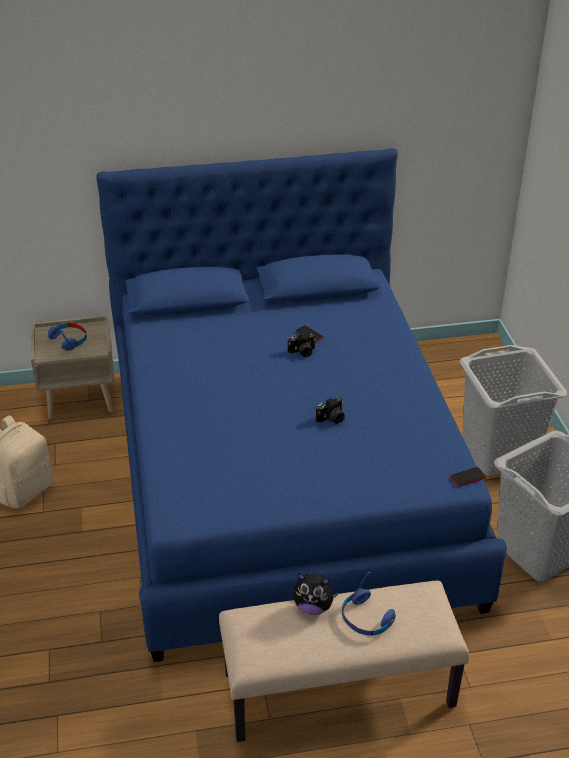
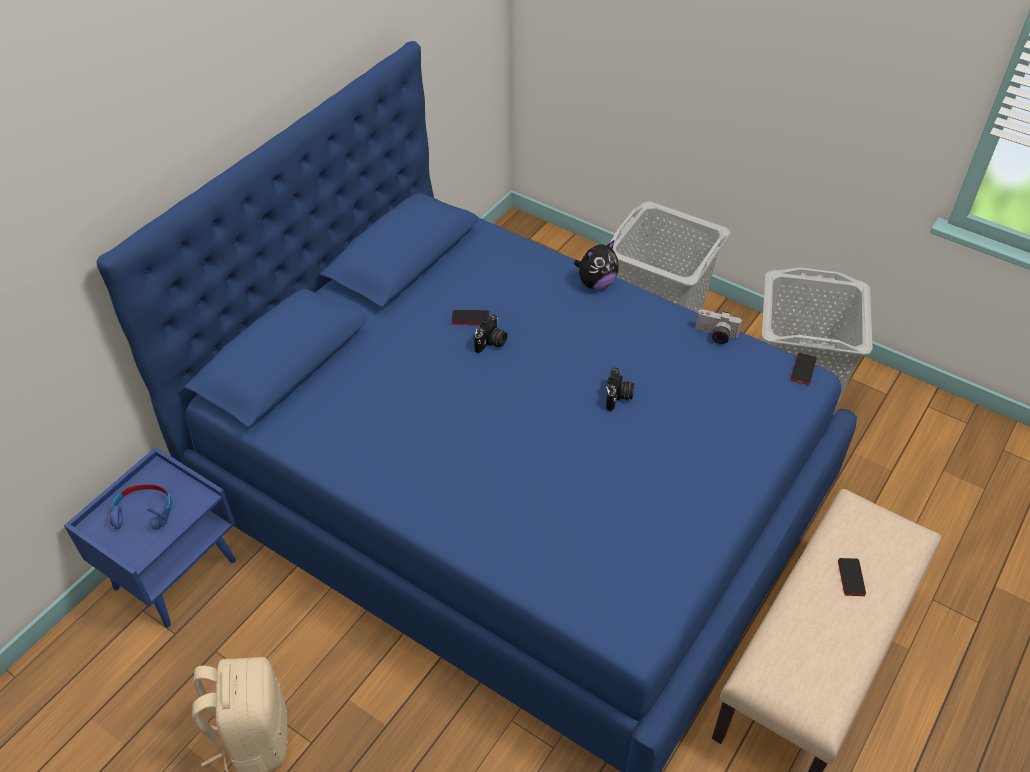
camera: 45 degrees left, 10 degrees up
(81, 398) = (175, 573): beige nightstand -> blue nightstand
(313, 606) = (799, 606): plush toy -> plush toy (596, 283)
(366, 618) = (851, 577): blue headphones -> phone
(438, 427) = (715, 335): none -> camera

